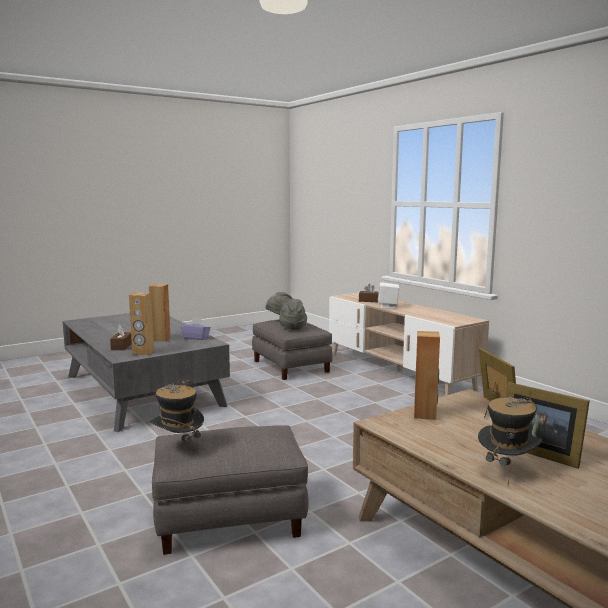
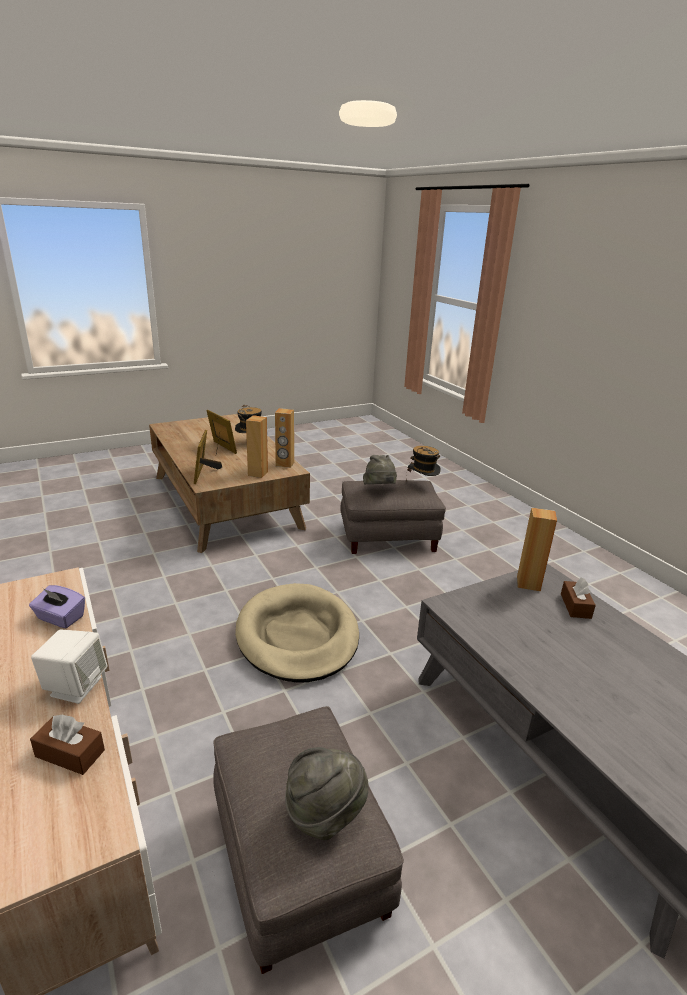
camera: 175 degrees left, 15 degrees up
(161, 339) = (536, 628): brown speaker -> brown speaker (285, 464)
(196, 338) = (481, 628): purple tissue box -> purple tissue box (60, 618)
(292, 327) = (302, 741): grey hat -> grey hat (379, 489)
(319, 419) = (297, 636): none -> beige dog bed

